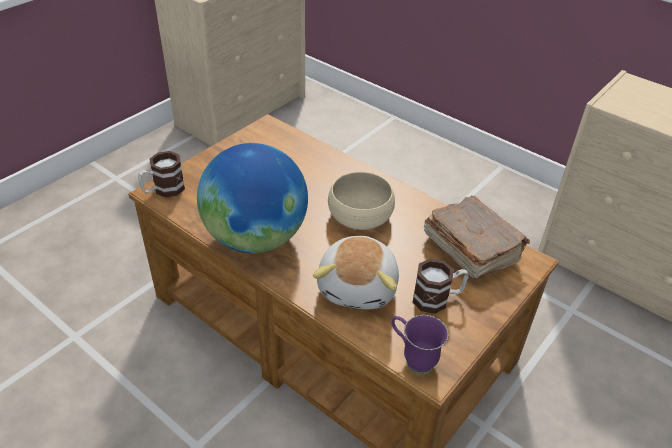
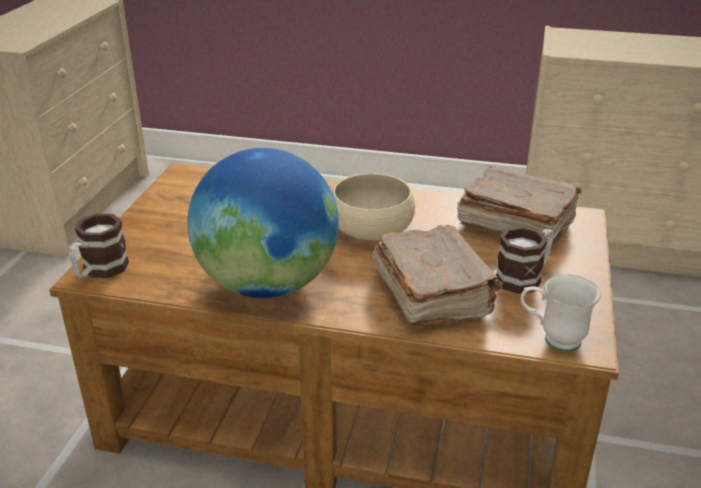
camera: 25 degrees left, 10 degrees down
(359, 287) = (432, 293): plush toy -> brown book
(413, 359) = (552, 340): purple mug -> white mug

